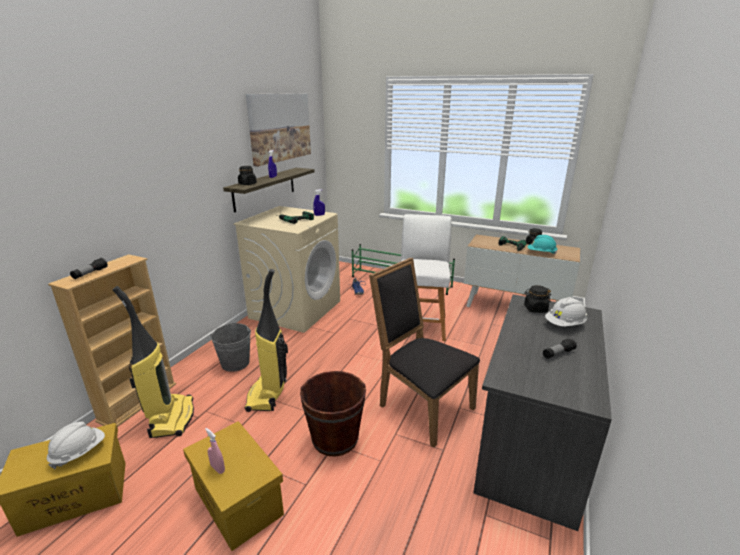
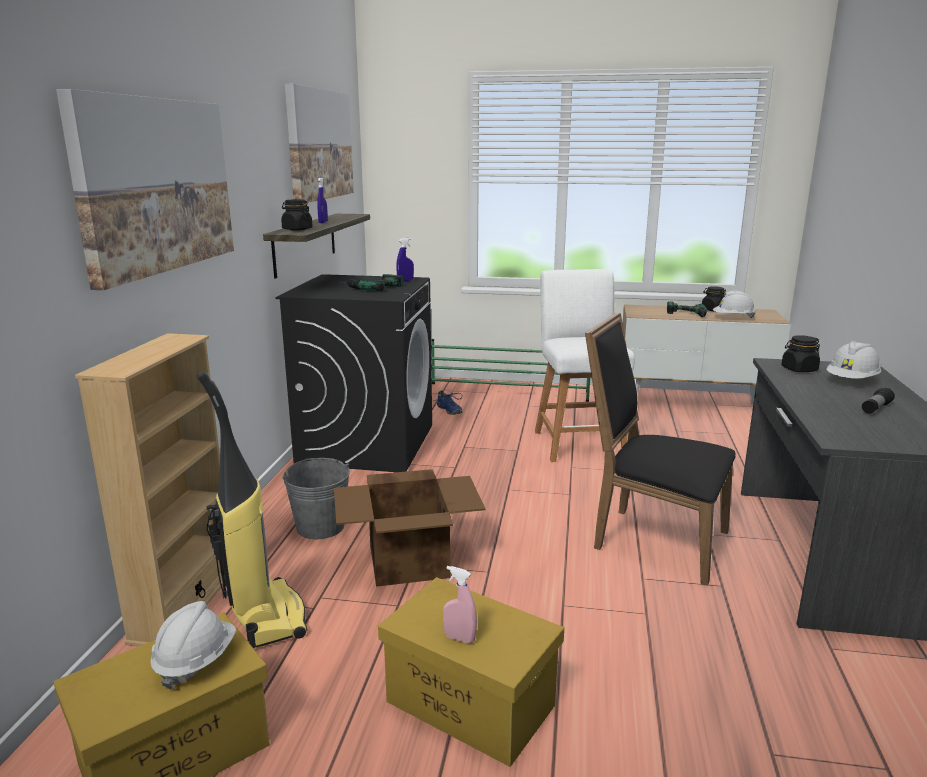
camera: 15 degrees left, 5 degrees down
(90, 273) = (137, 358): flashlight -> none
(122, 170) = (156, 185): none -> picture
(268, 395) = (410, 561): vacuum cleaner -> cardboard box
(295, 309) = (366, 444): beige washing machine -> black washing machine
(335, 438) = (559, 598): brown bucket -> none
(541, 253) = (733, 318): turquoise hard hat -> white hard hat

